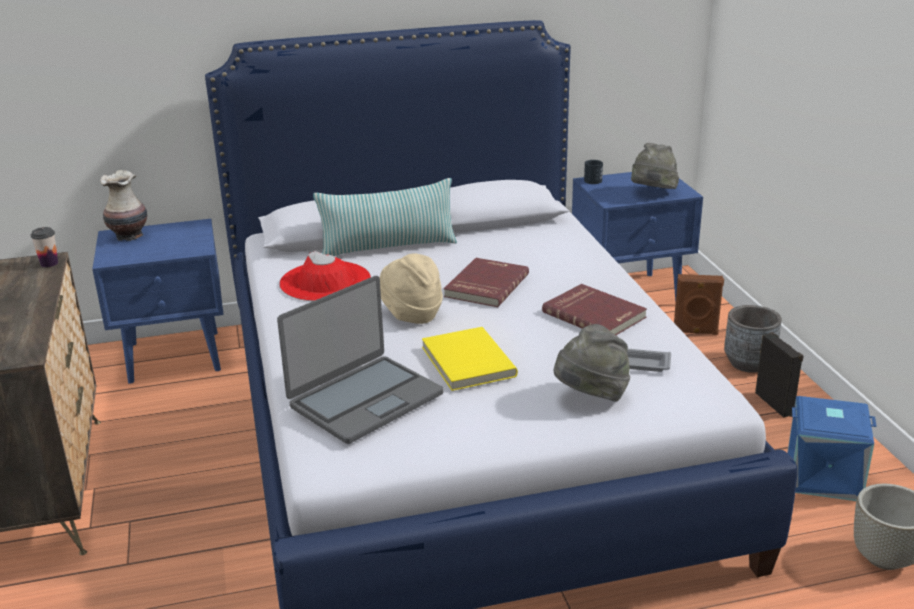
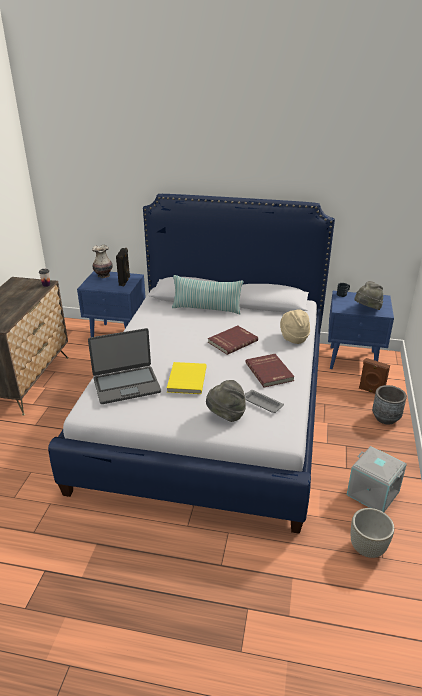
camera: 25 degrees right, 5 degrees up
(325, 282) = (163, 320): red hat -> none
(411, 314) = (184, 347): beige hat -> beige hat (293, 338)
(775, 403) = (381, 445): black speaker -> black speaker (125, 281)
(823, 477) = (372, 493): blue storage box -> grey storage box

